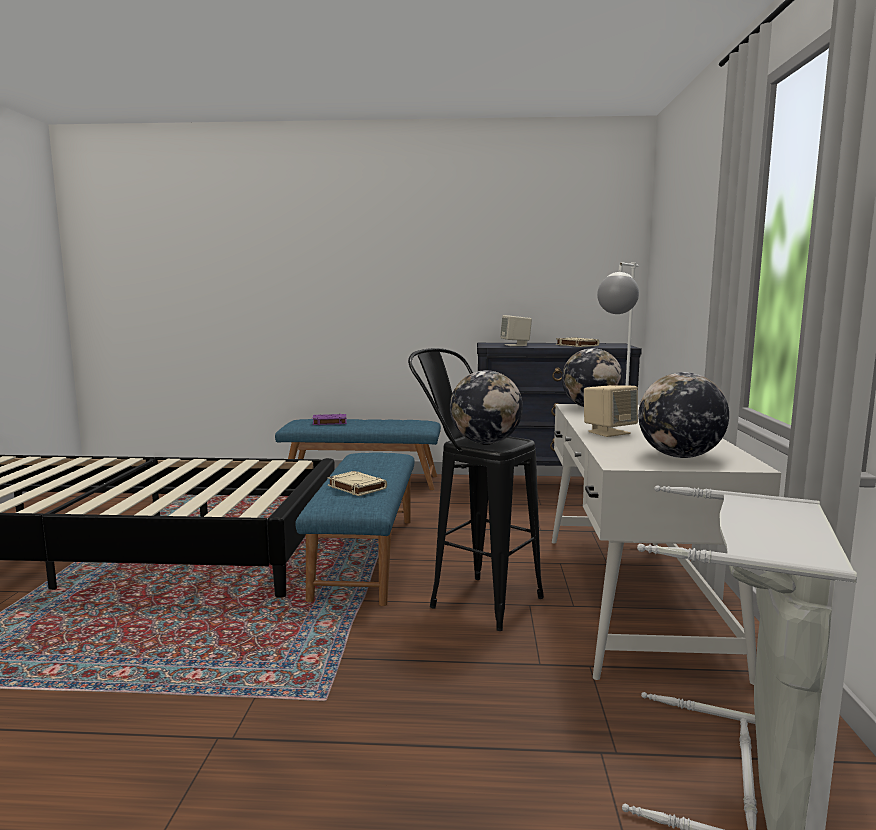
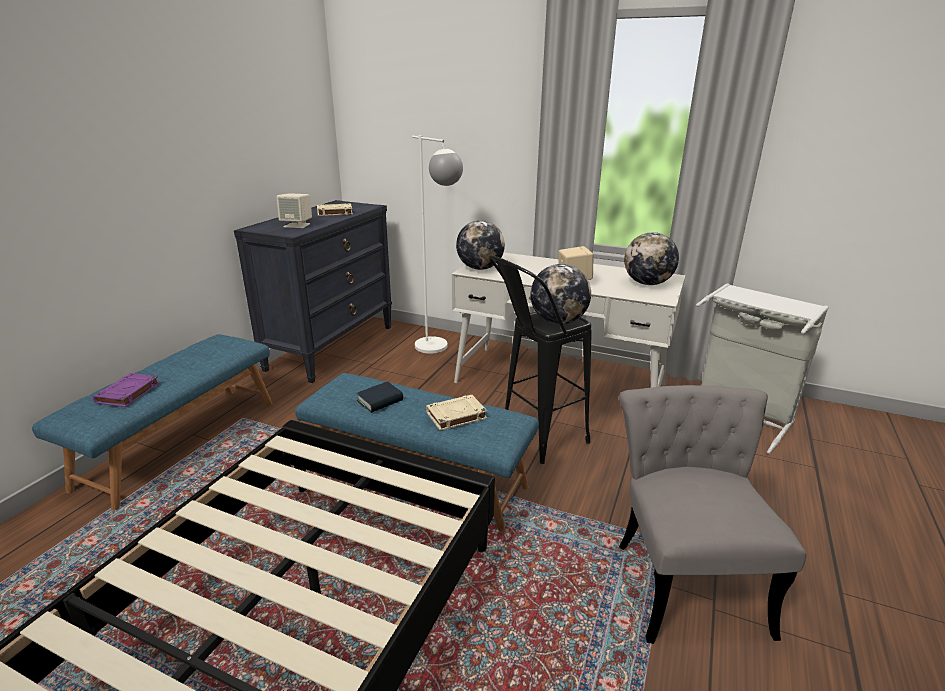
camera: 70 degrees left, 15 degrees up
(270, 713) = (683, 575): none -> grey chair
(364, 466) = (380, 401): none -> book

